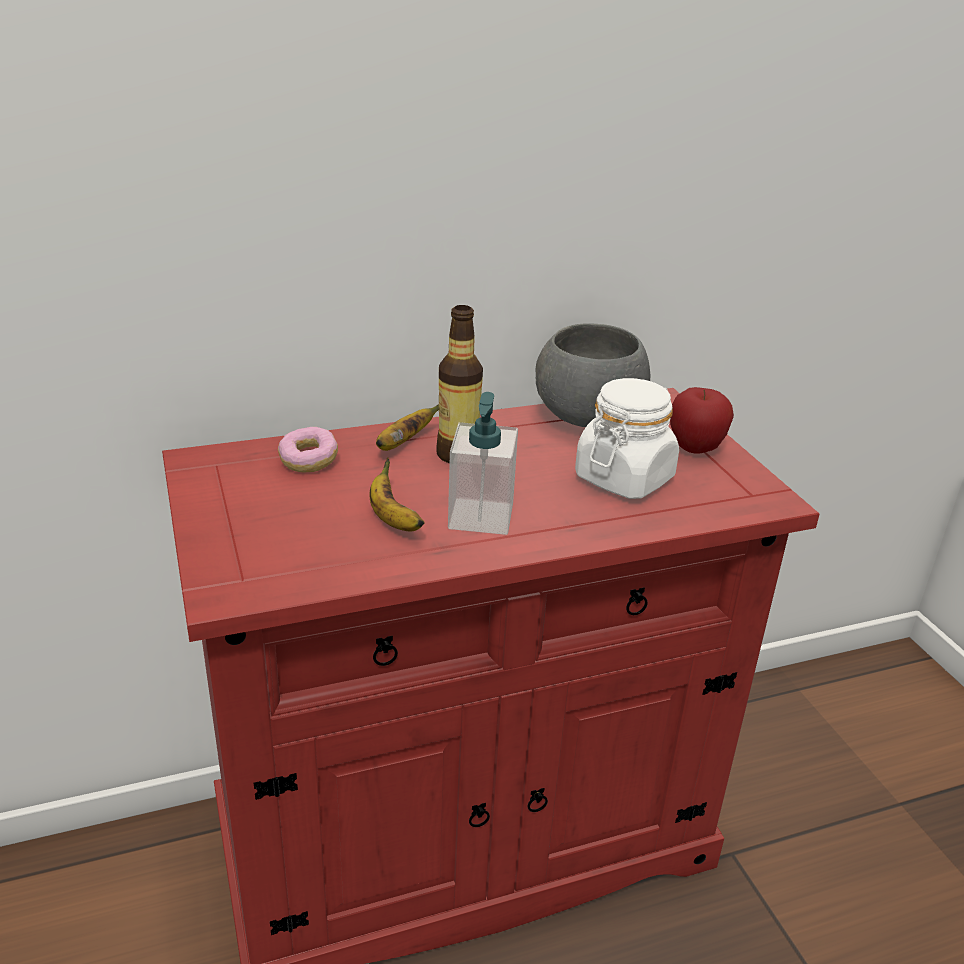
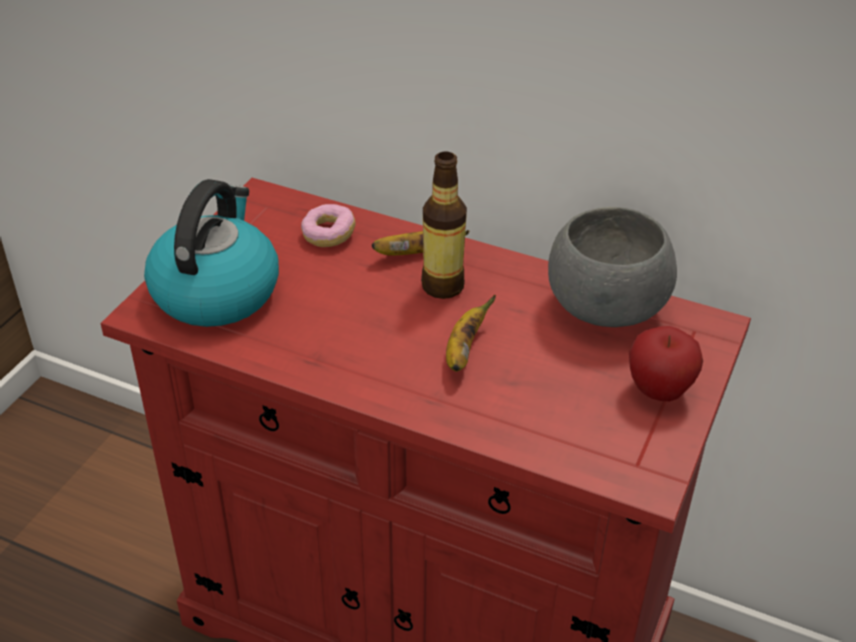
camera: 45 degrees right, 10 degrees up
(270, 544) = (216, 291): none -> kettle
(392, 519) = (316, 316): banana -> banana (463, 351)
(481, 516) = (379, 350): soap dispenser -> none
(624, 478) = (545, 382): white jar -> none

